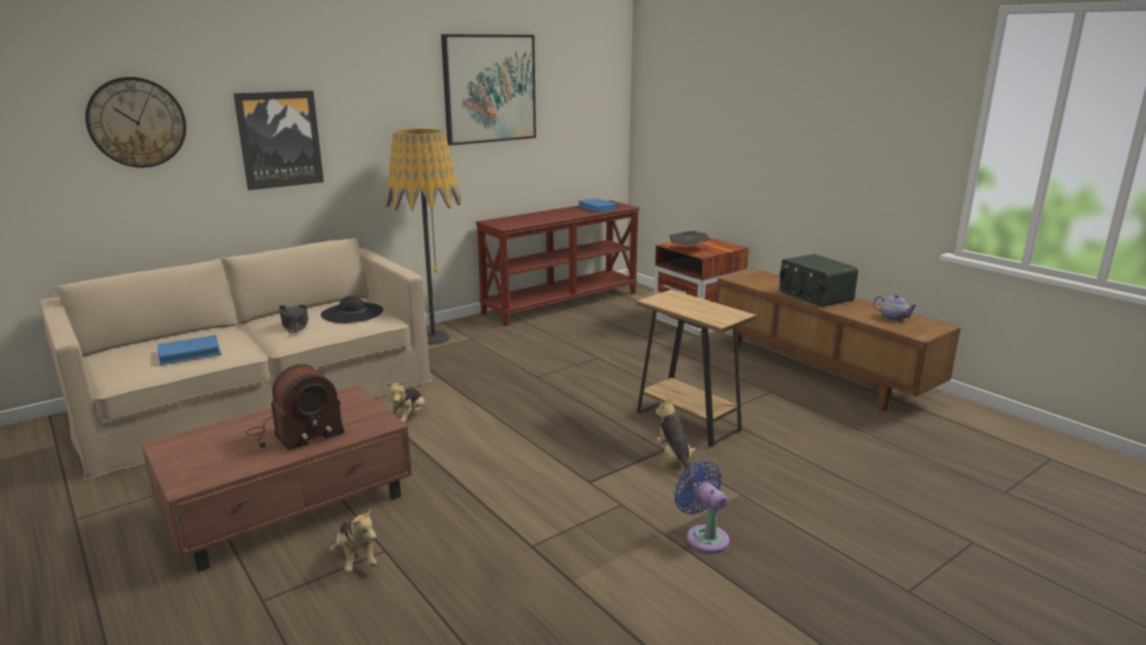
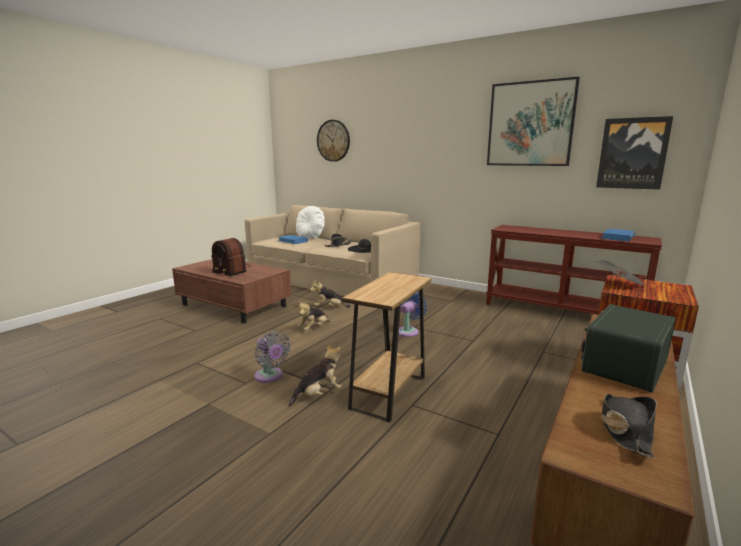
camera: 70 degrees right, 5 degrees down
(186, 337) = (310, 238): none -> white pillow
(279, 139) = (387, 153): picture -> picture (632, 153)
(356, 558) = (189, 326): plush toy -> plush toy (314, 328)
(433, 338) = (439, 292): floor lamp -> none
(614, 485) = (270, 376): none -> grey fan
(704, 537) = (204, 421): blue fan -> blue fan (409, 331)
(893, 318) = (625, 429): teapot -> black hat

